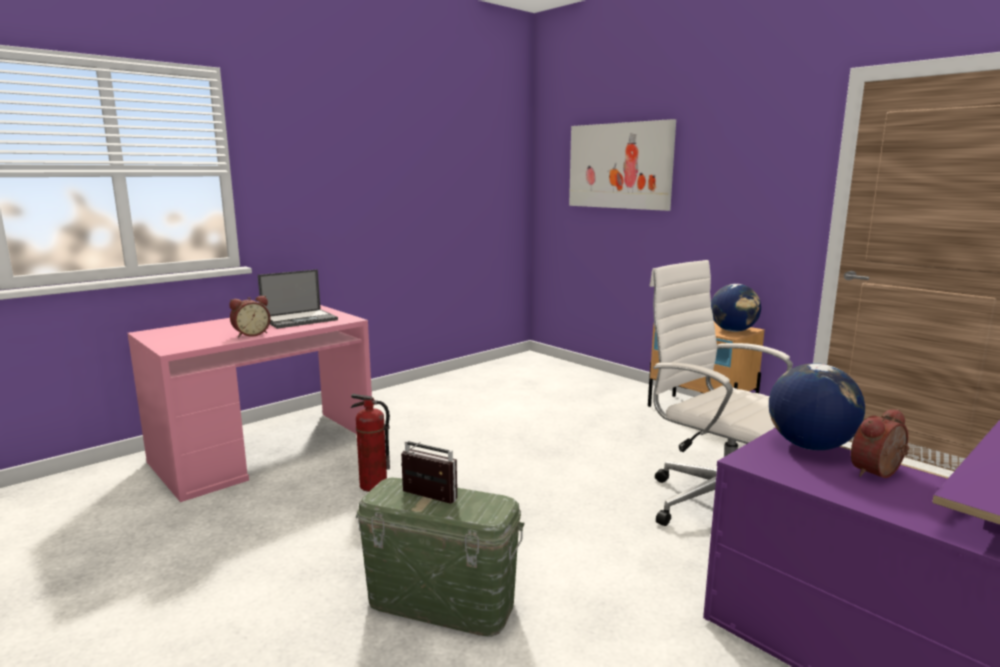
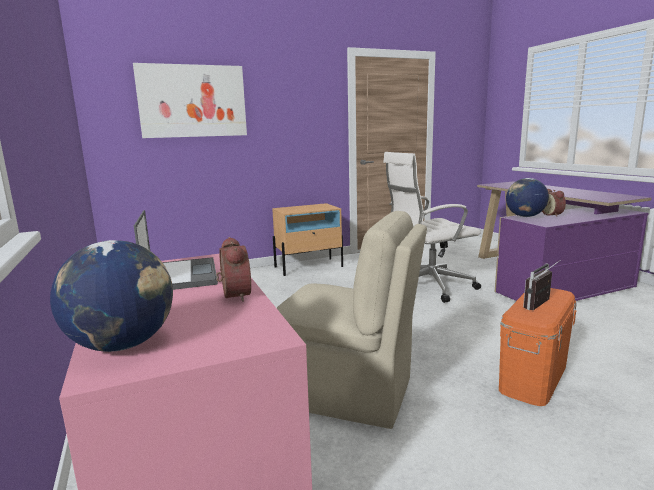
camera: 70 degrees left, 0 degrees up
(373, 486) = (348, 392): fire extinguisher -> beige chair
(440, 602) = (534, 377): green storage box -> orange storage box
(733, 331) = (323, 206): globe -> globe (123, 344)

